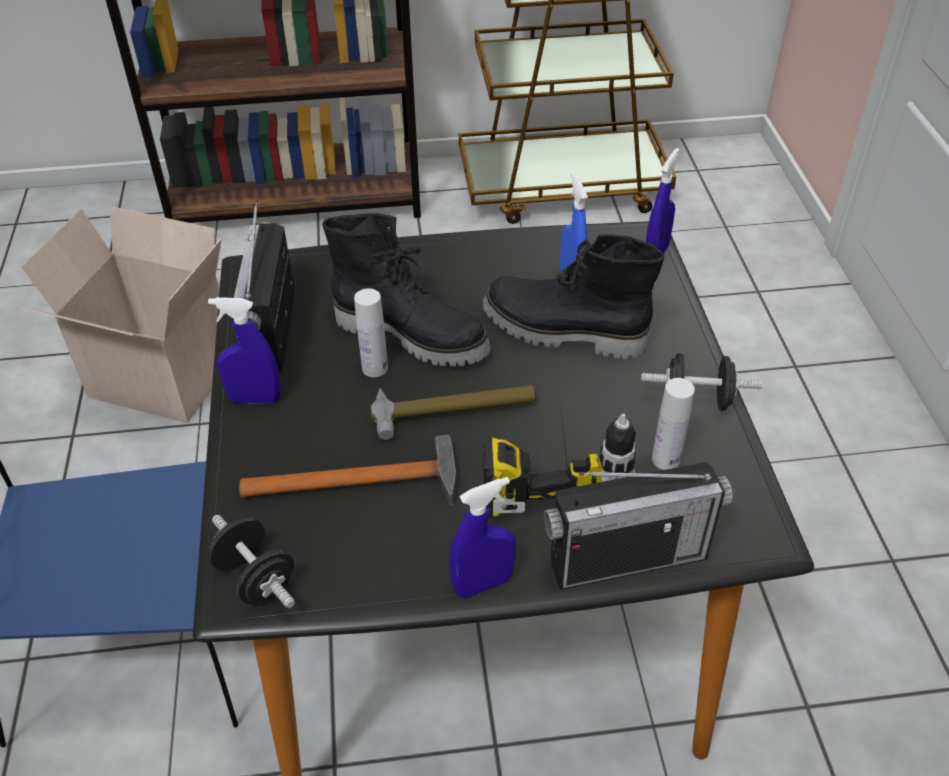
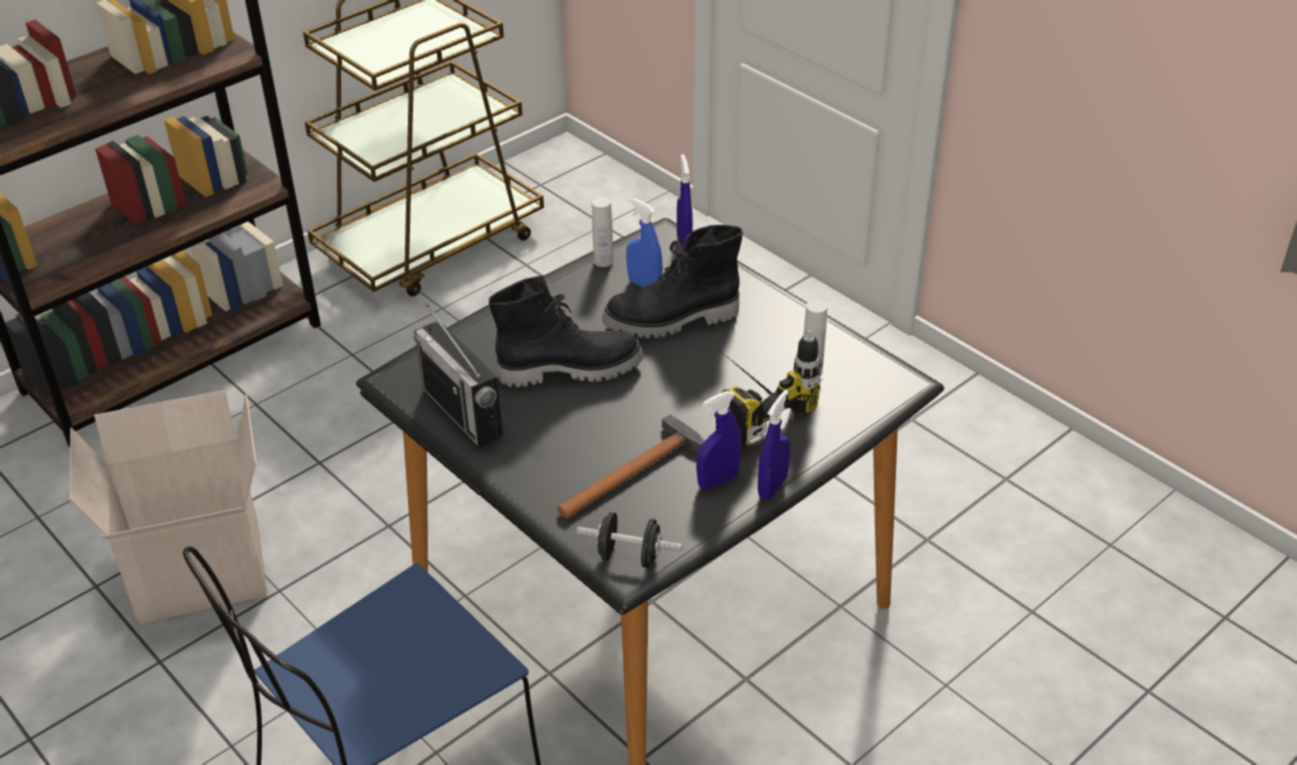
camera: 35 degrees left, 5 degrees down
(254, 399) = (502, 460): blue spray bottle -> blue spray bottle (717, 481)
(375, 368) = (567, 401): white bottle -> white bottle (603, 261)
(453, 412) = (651, 402): hammer -> none
(627, 558) = (841, 431): radio -> none
(697, 400) = (798, 324): black dumbbell -> none

